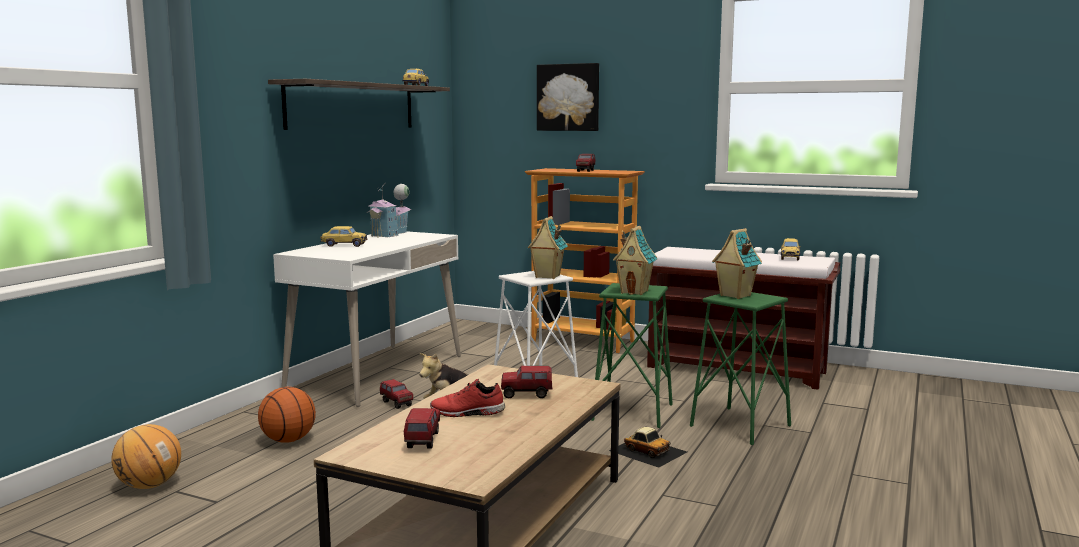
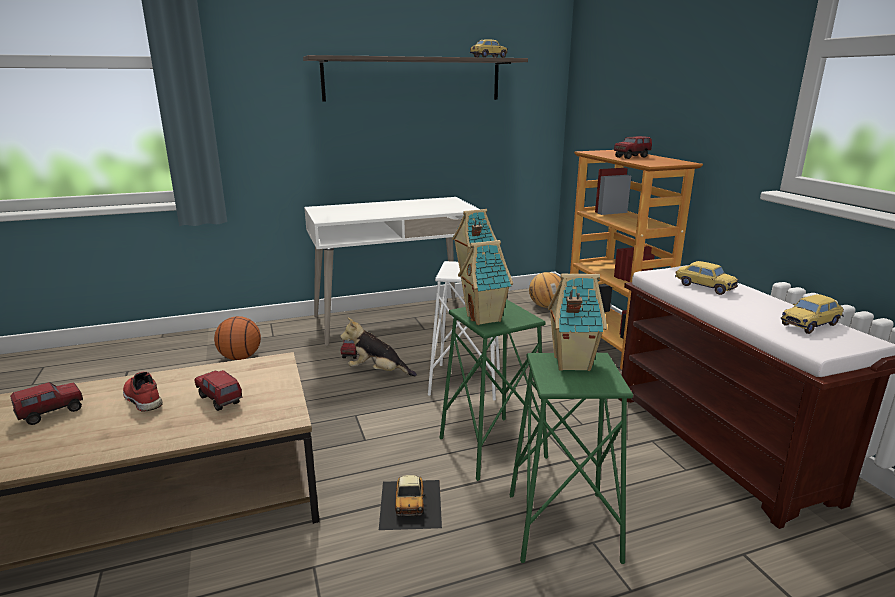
camera: 45 degrees right, 10 degrees up
(149, 485) = (128, 361): basketball -> basketball (545, 306)
(344, 245) = (368, 207): toy car -> toy car (704, 287)
(391, 234) = (438, 201): toy house -> none
(568, 97) = (650, 66): picture -> none

